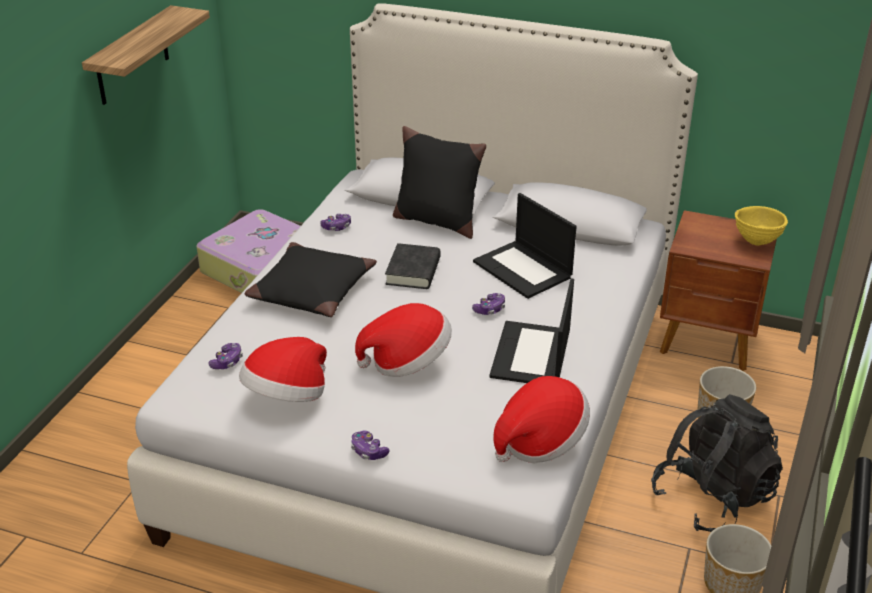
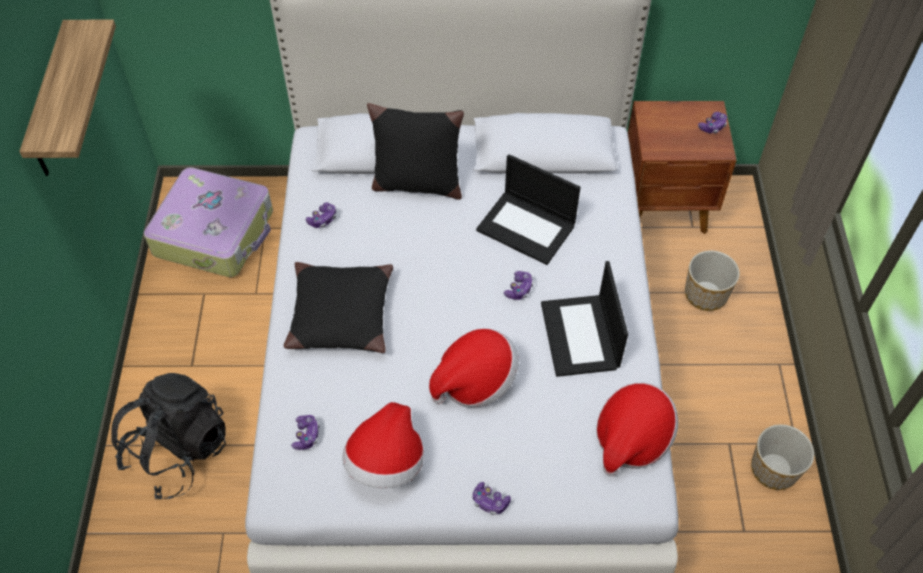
camera: 20 degrees left, 20 degrees up
(413, 271) = (426, 260): black book -> none
(712, 497) = (728, 383): black backpack -> black backpack (178, 451)
(756, 242) = (712, 126): yellow bowl -> game controller

